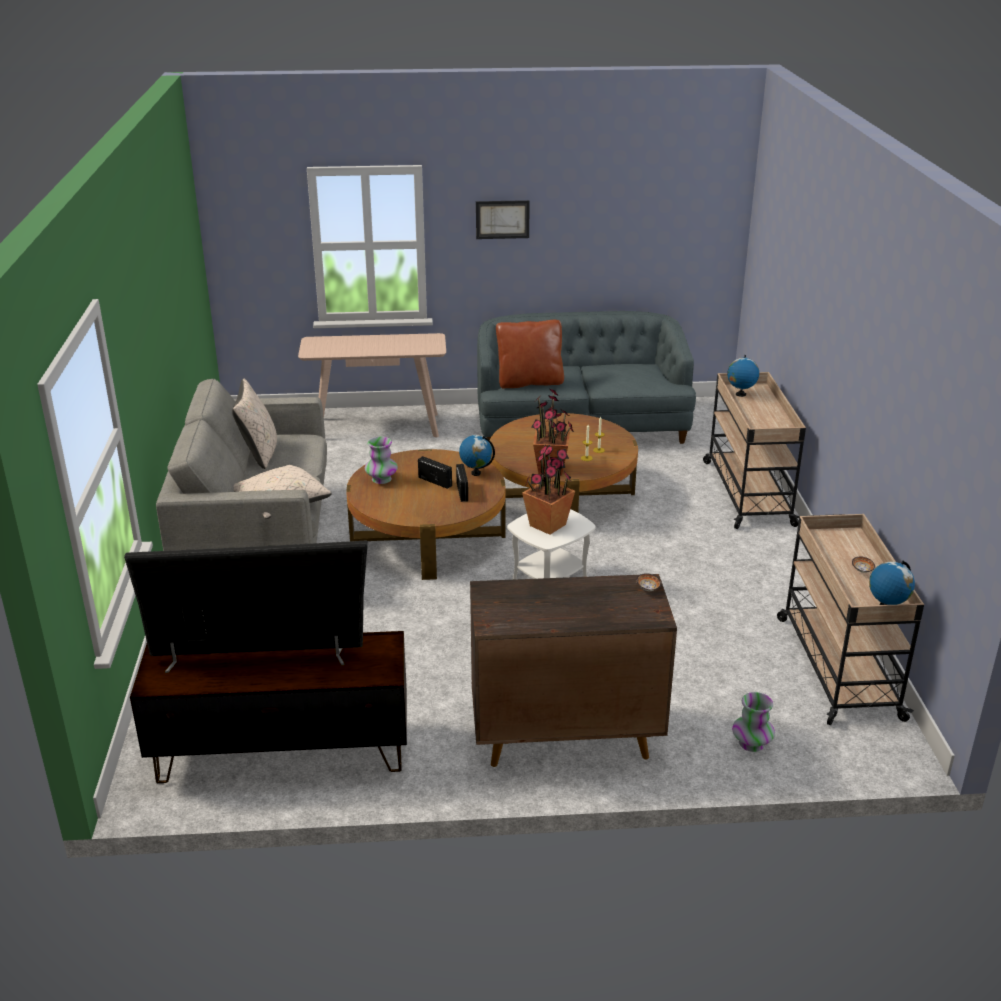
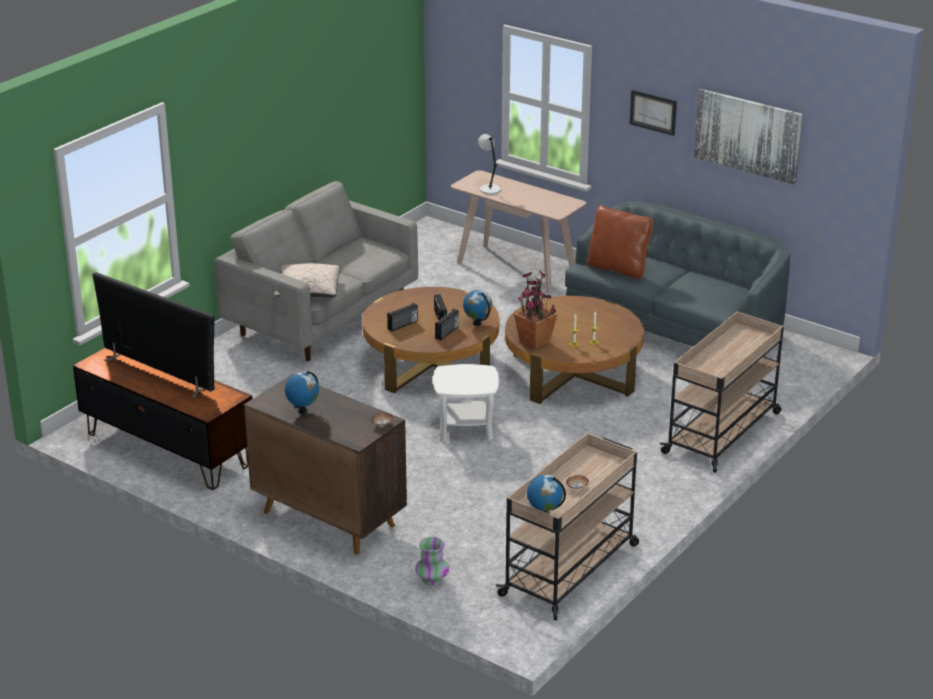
camera: 40 degrees right, 0 degrees up
(259, 453) = (345, 251): beige pillow -> none
(341, 349) = (489, 189): none -> grey table lamp
(382, 479) = (408, 302): vase -> none
(411, 501) = (403, 325): none -> radio
(548, 525) = (464, 377): potted plant -> none
(611, 215) = (747, 135): none -> picture
(740, 394) = (739, 337): globe -> globe (302, 411)

